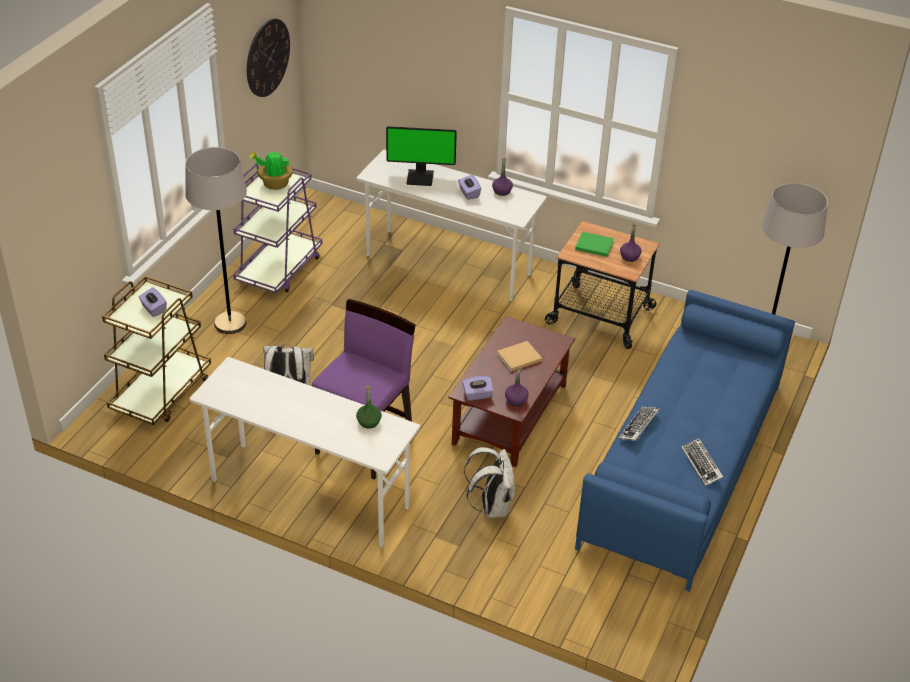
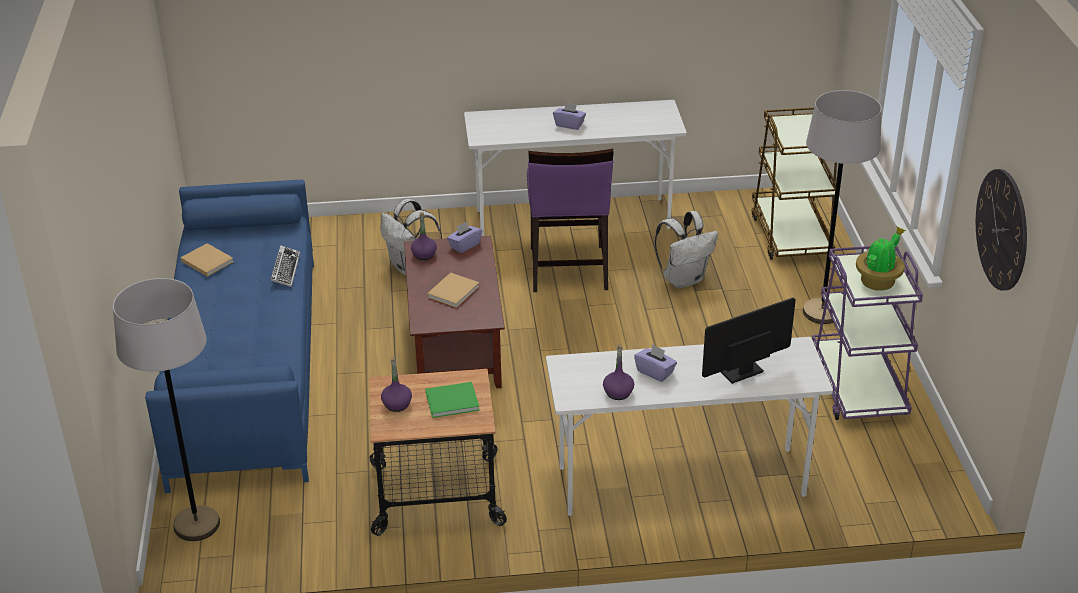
camera: 150 degrees right, 5 degrees down
(153, 309) = (796, 133): purple tissue box -> purple tissue box (569, 125)
(368, 422) = (513, 133): green bottle -> none
(702, 464) = (206, 261): keyboard -> beige book

